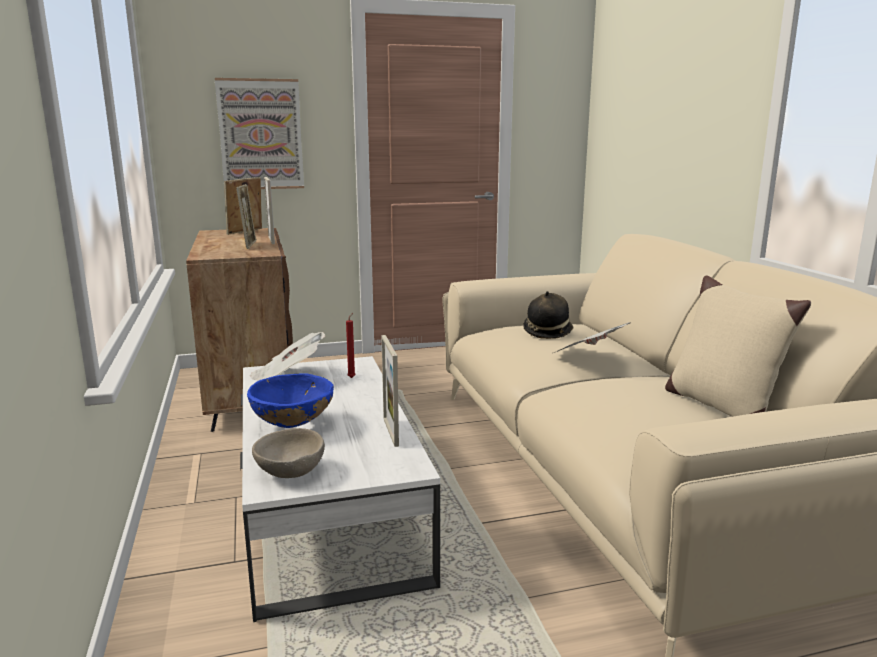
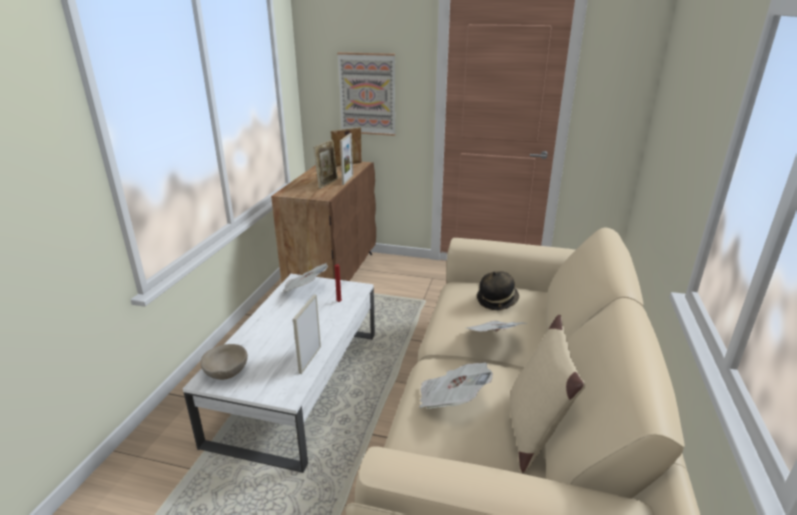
camera: 30 degrees right, 10 degrees up
(293, 425) = (265, 334): blue bowl -> none
(617, 408) = (451, 400): none -> newspaper

